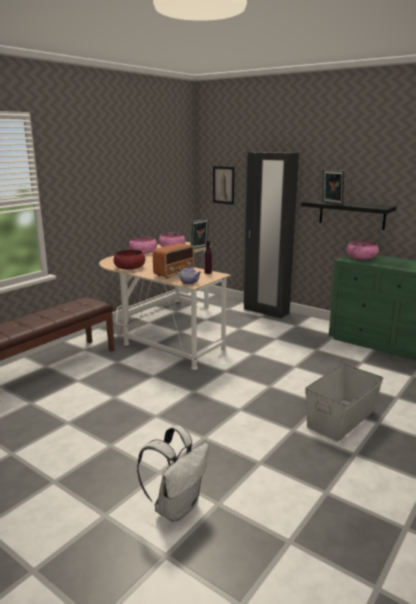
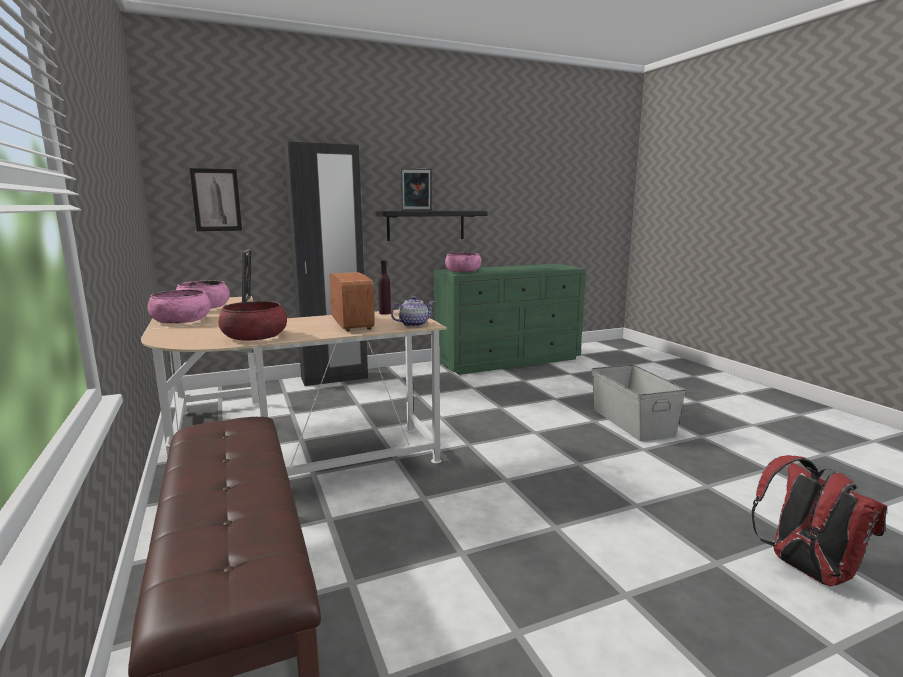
camera: 60 degrees left, 5 degrees down
(176, 507) = (805, 570): white backpack -> red backpack

